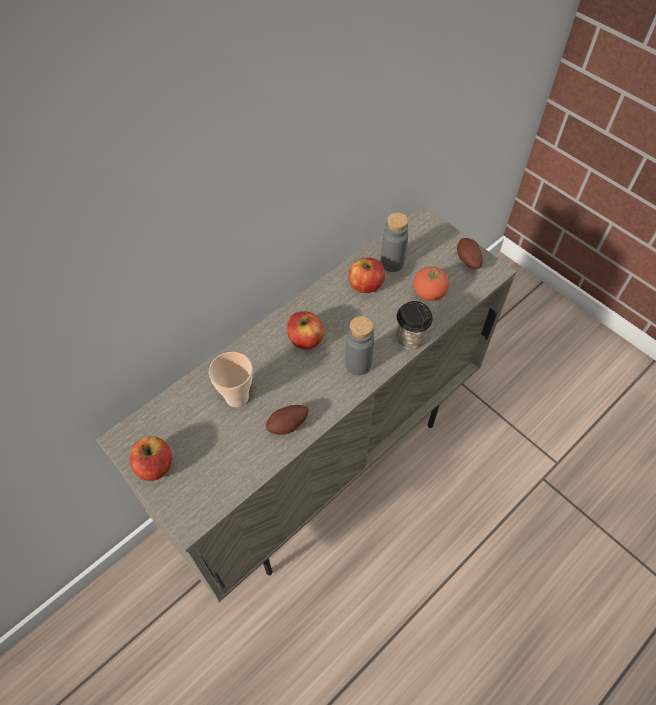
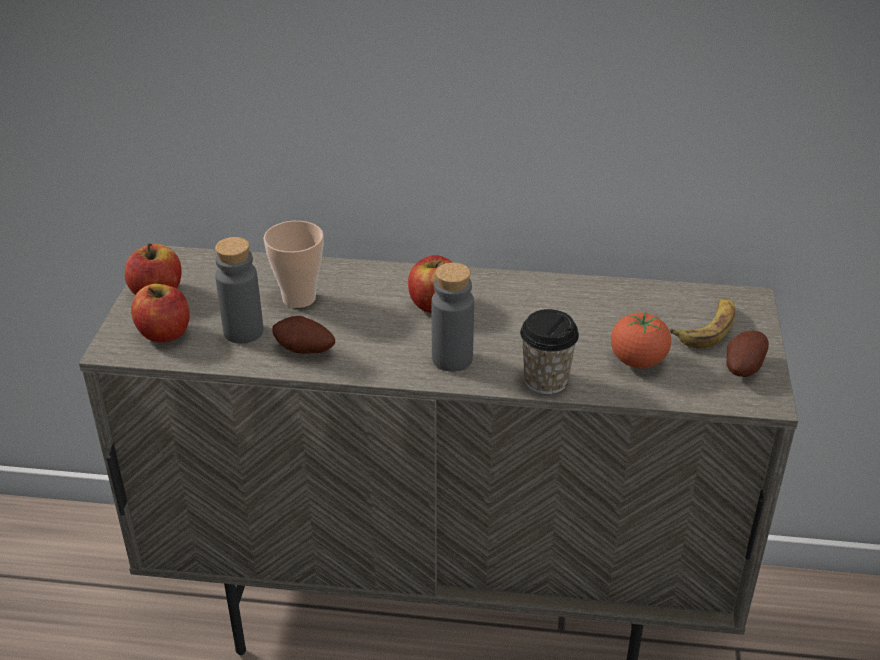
camera: 50 degrees right, 20 degrees down
(365, 285) = (575, 307): apple -> apple (165, 333)
(392, 263) = (639, 309): grey bottle -> grey bottle (243, 331)
(429, 250) = (707, 328): none -> banana

